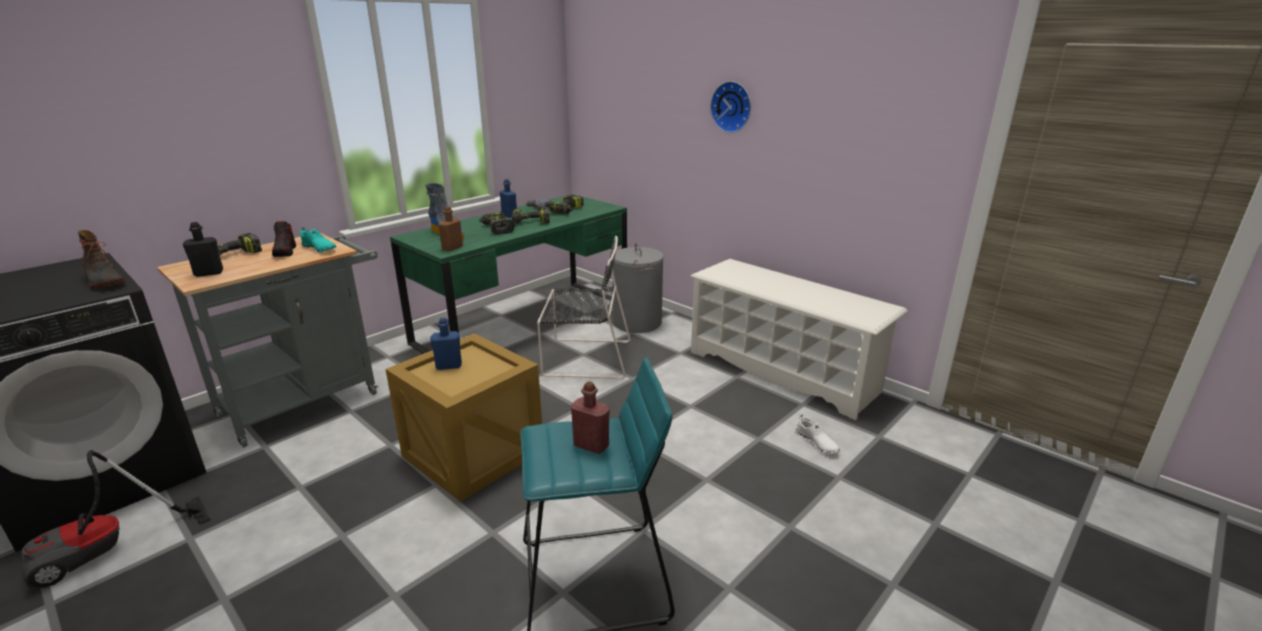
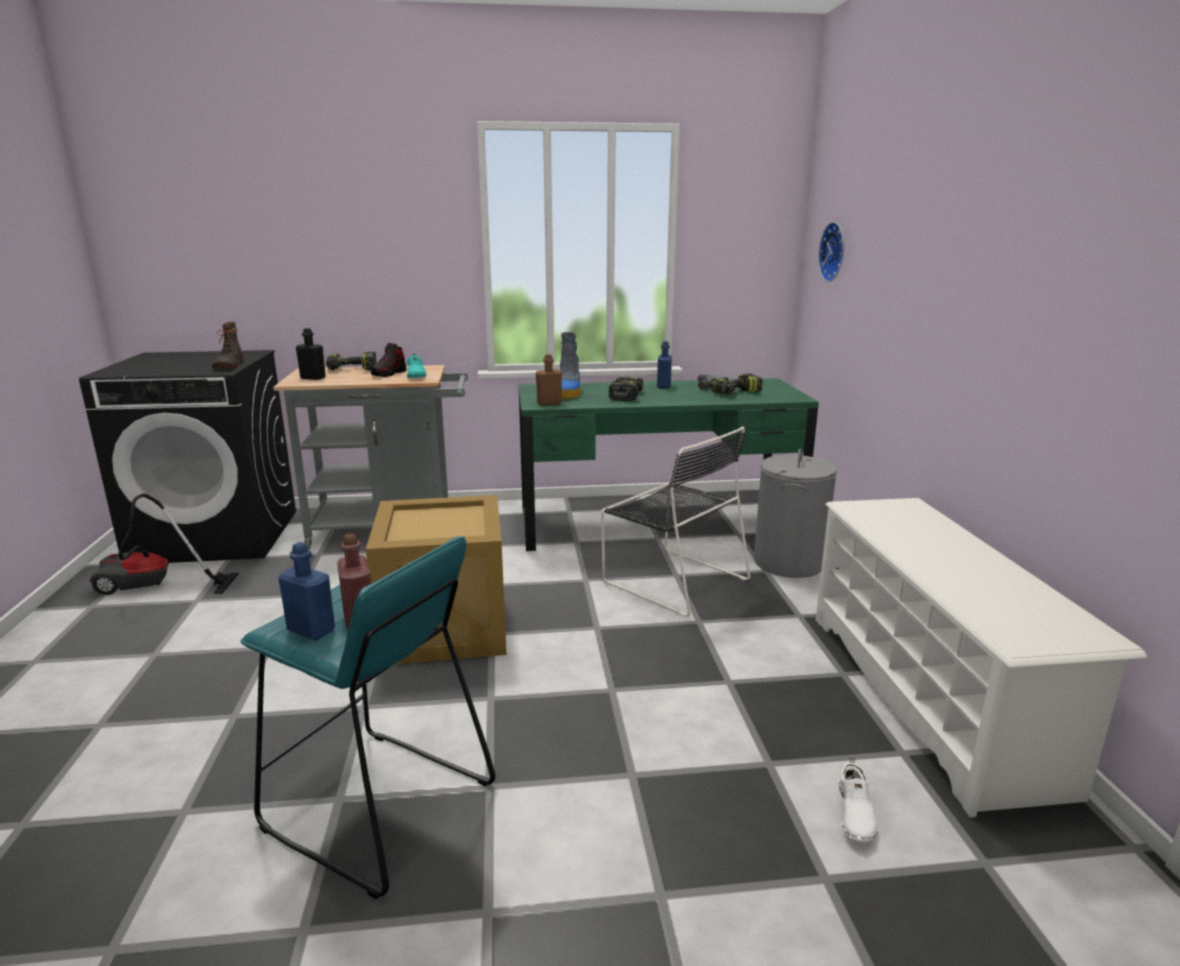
camera: 40 degrees right, 5 degrees down
(449, 366) = (433, 516): blue bottle -> blue bottle (311, 630)
(530, 222) = (671, 396): power drill -> none
(732, 106) = (952, 258): wall clock -> wall clock (835, 252)

